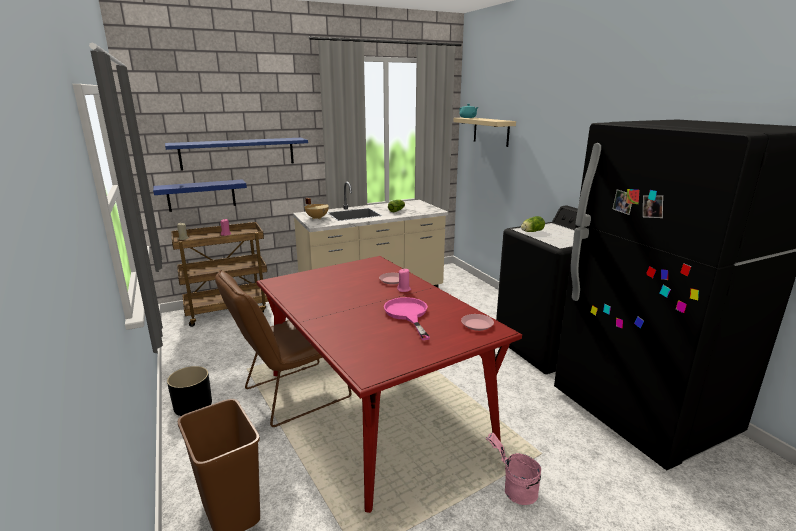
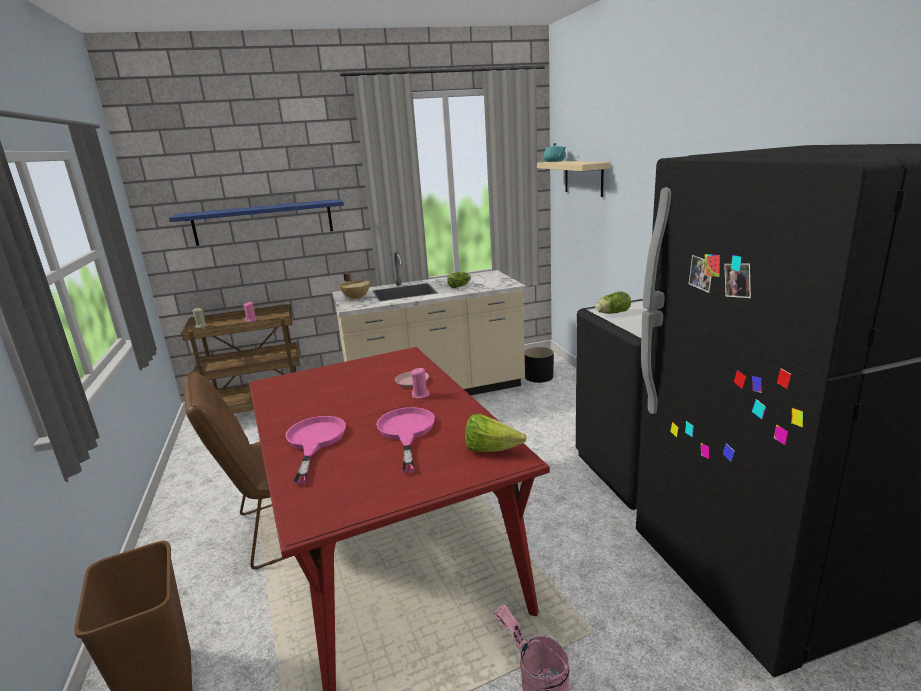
camera: 10 degrees right, 0 degrees up
(192, 405) = (175, 533): black planter -> black planter (538, 377)
(201, 195) = (223, 274): blue shelf -> none
(340, 322) = (314, 442): none -> pink frying pan
(477, 324) = (491, 450): pink plate -> lettuce

